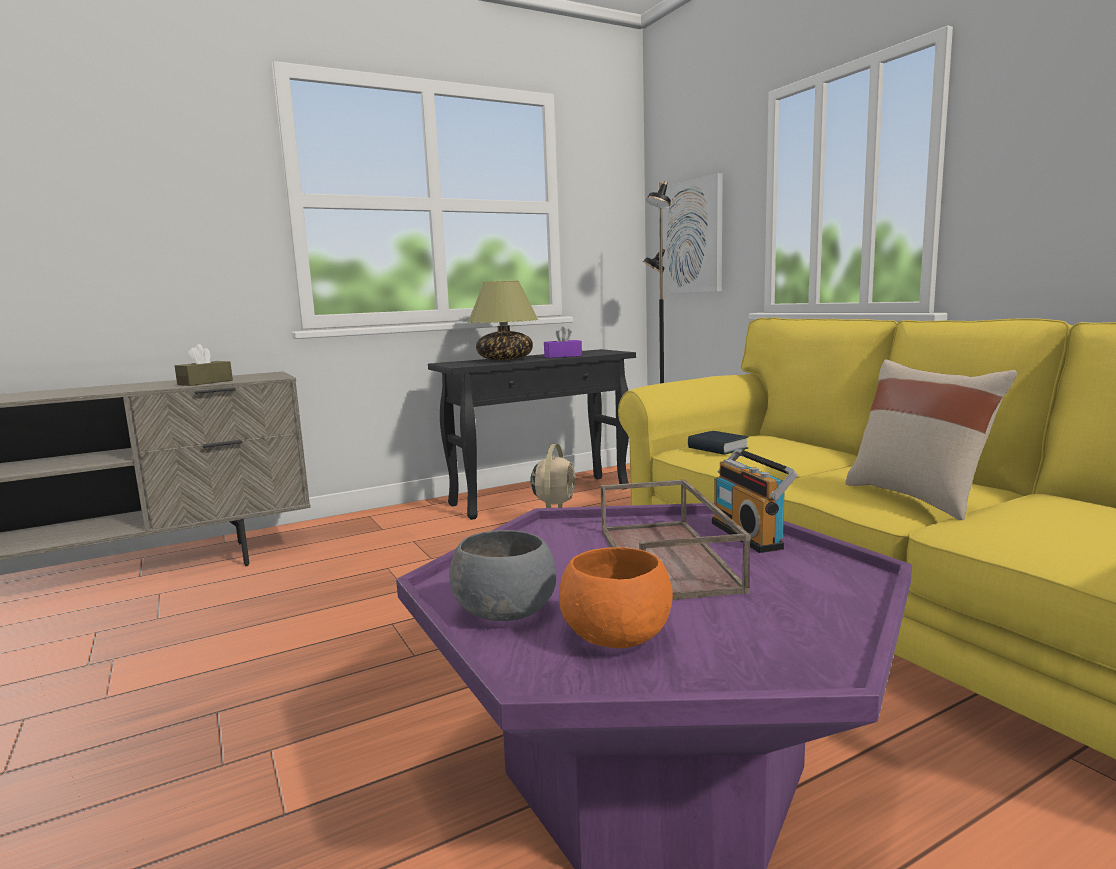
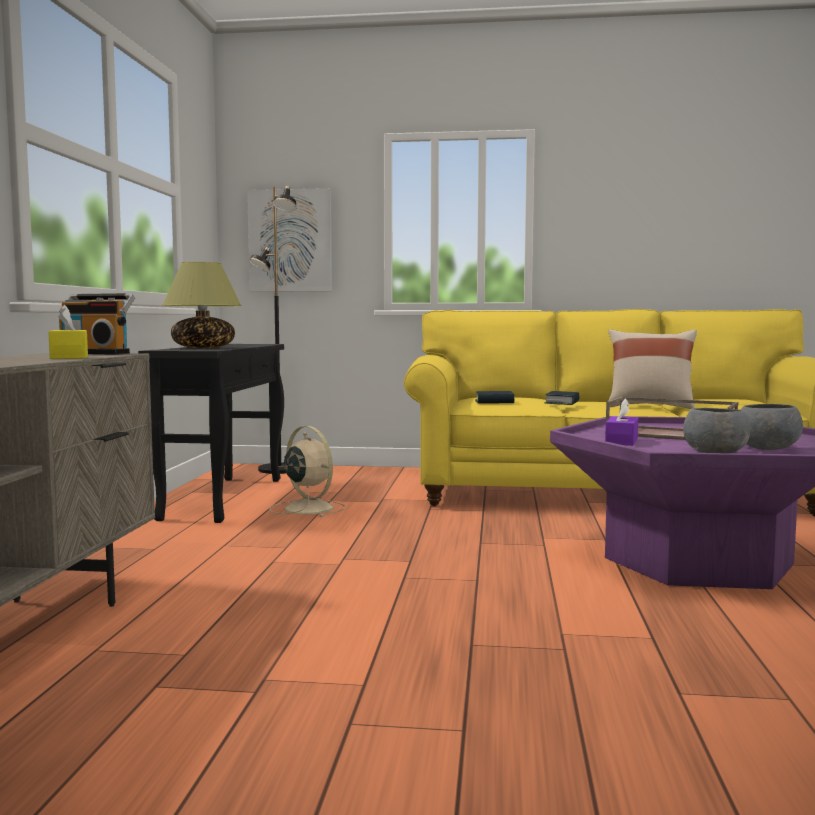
camera: 55 degrees left, 5 degrees down
(205, 382) = (69, 357): brown tissue box -> yellow tissue box
(563, 356) = (242, 346): purple tissue box -> purple tissue box (621, 441)
(617, 636) = (766, 448): orange bowl -> grey bowl
(750, 535) = (655, 425): radio -> radio (97, 353)
(798, 464) = (562, 402): none -> book

